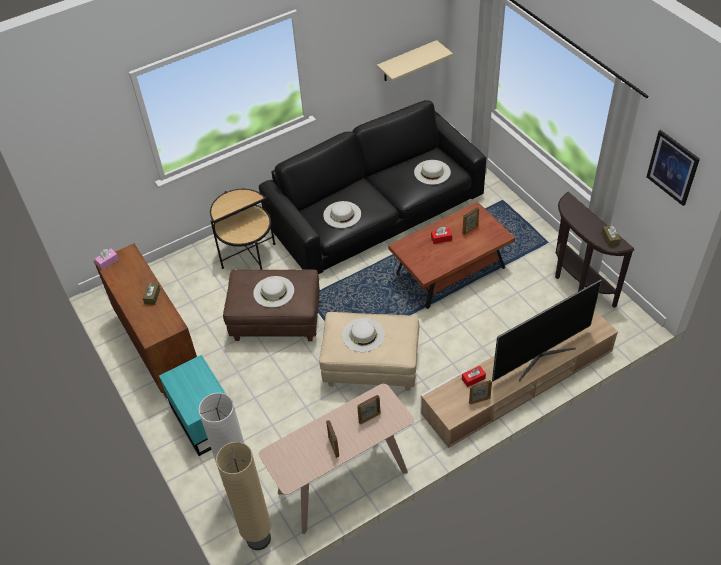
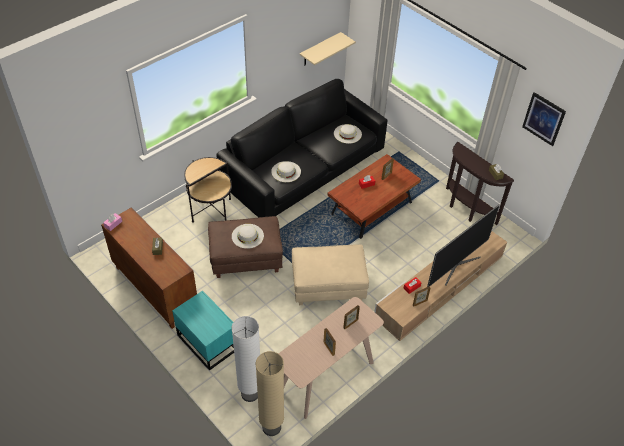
camera: 15 degrees left, 0 degrees up
(363, 335) = (325, 262): white hat -> none

